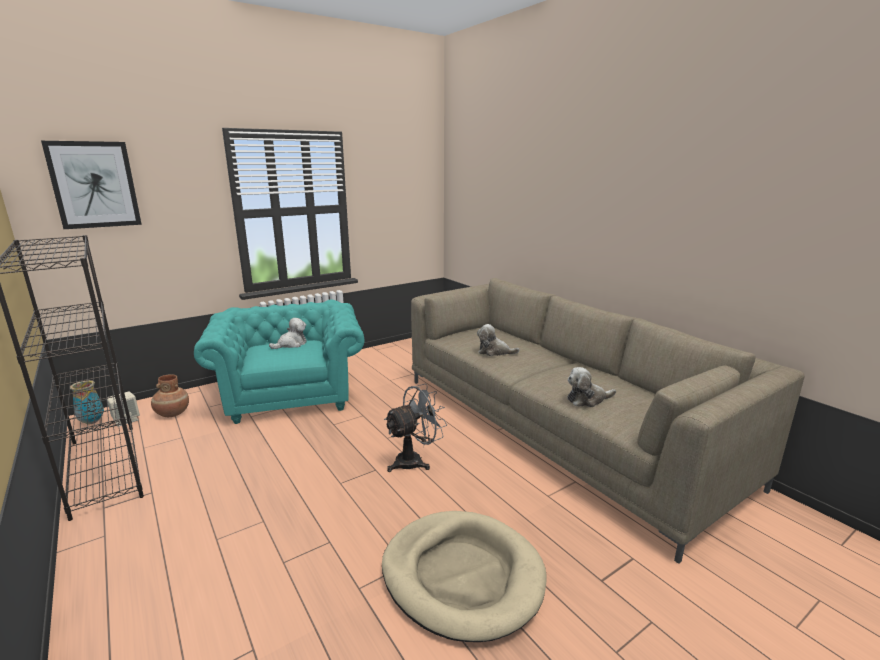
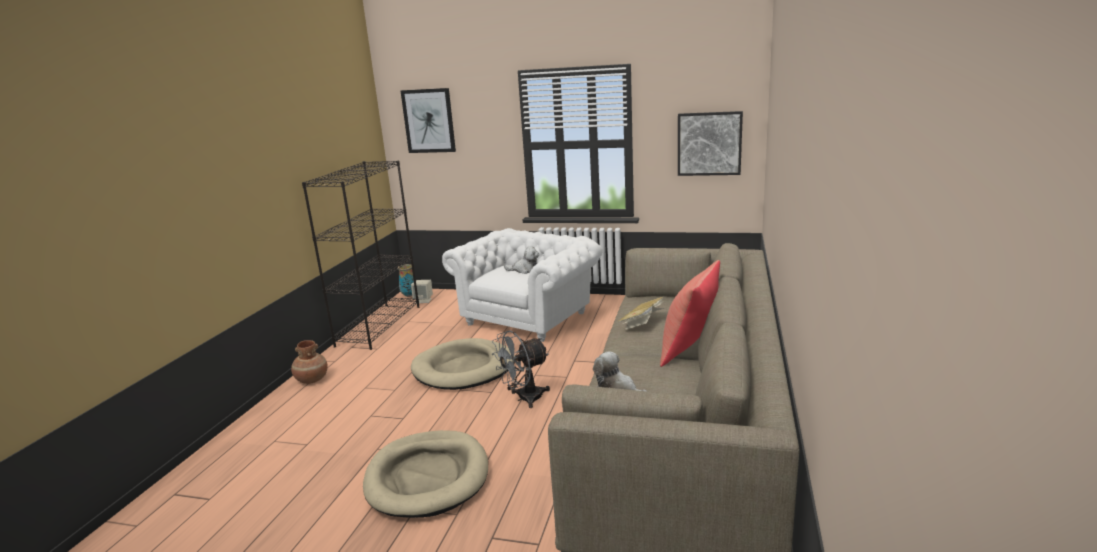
camera: 50 degrees right, 0 degrees up
(172, 413) = (449, 305): brown vase -> brown vase (311, 379)
(291, 394) = (529, 317): turquoise armchair -> white armchair
(308, 463) = (464, 369): none -> beige dog bed
(407, 207) = (709, 143): none -> picture
(414, 460) = (524, 398): grey fan -> grey fan turned 135 degrees clockwise
(494, 352) = (642, 323): plush toy -> book
(556, 357) = (690, 348): none -> red pillow

